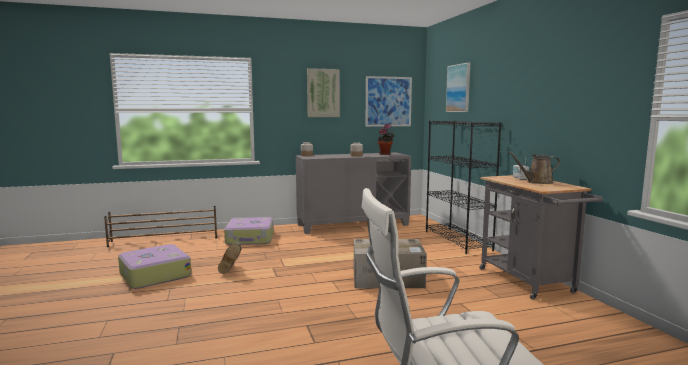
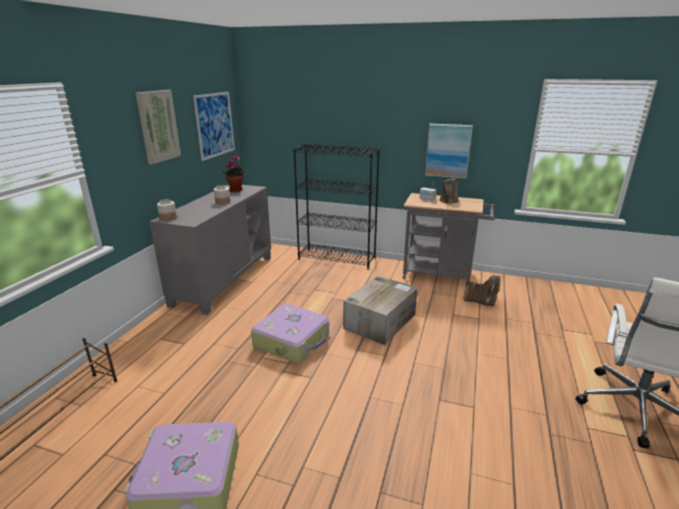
camera: 55 degrees left, 15 degrees up
(230, 270) = (255, 404): brown boot -> brown boot (481, 302)
(250, 239) = (164, 355): suitcase -> suitcase (292, 340)
(458, 88) = (306, 109): picture -> picture (448, 151)

